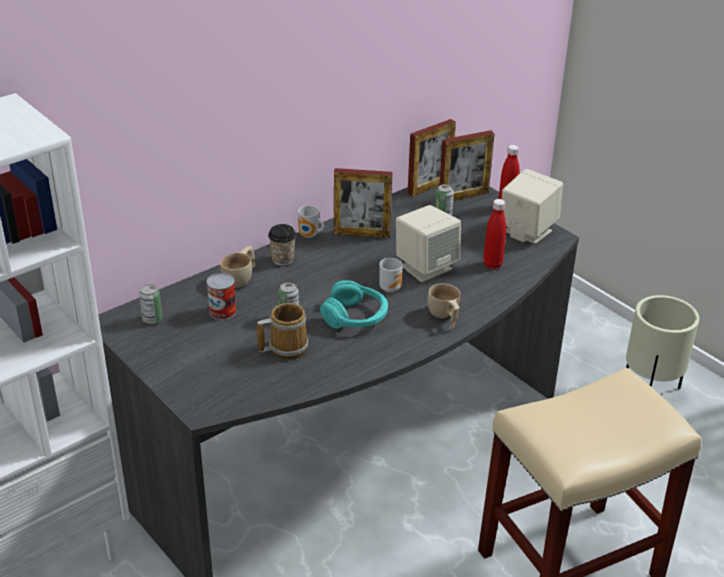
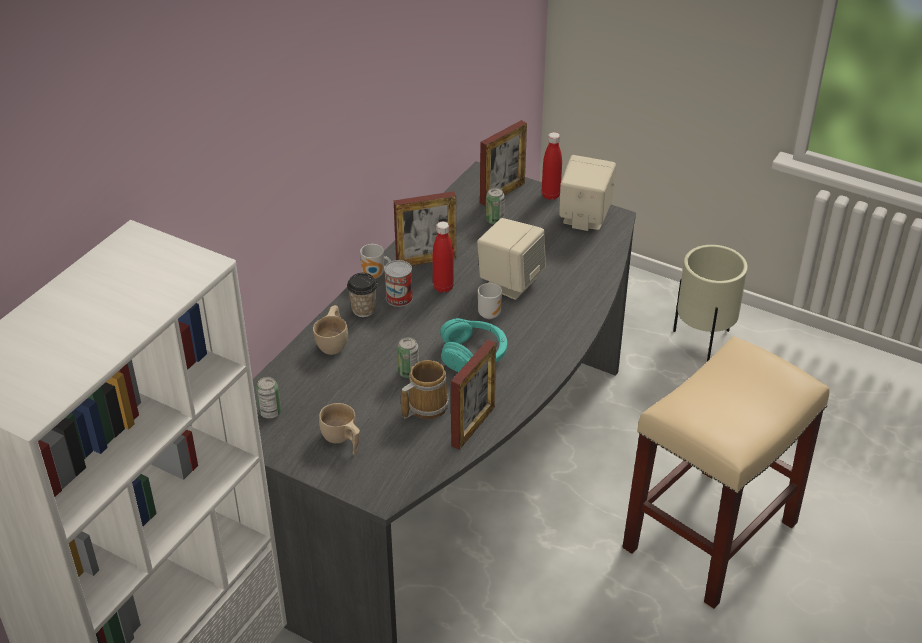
camera: 20 degrees left, 5 degrees up
(222, 311) = (337, 384): can -> can (399, 298)
(429, 187) = (462, 190): picture frame -> picture frame (473, 426)
(444, 317) = (558, 332): beige cup -> beige cup (342, 440)
(492, 264) = (572, 263): red bottle -> red bottle (443, 287)

